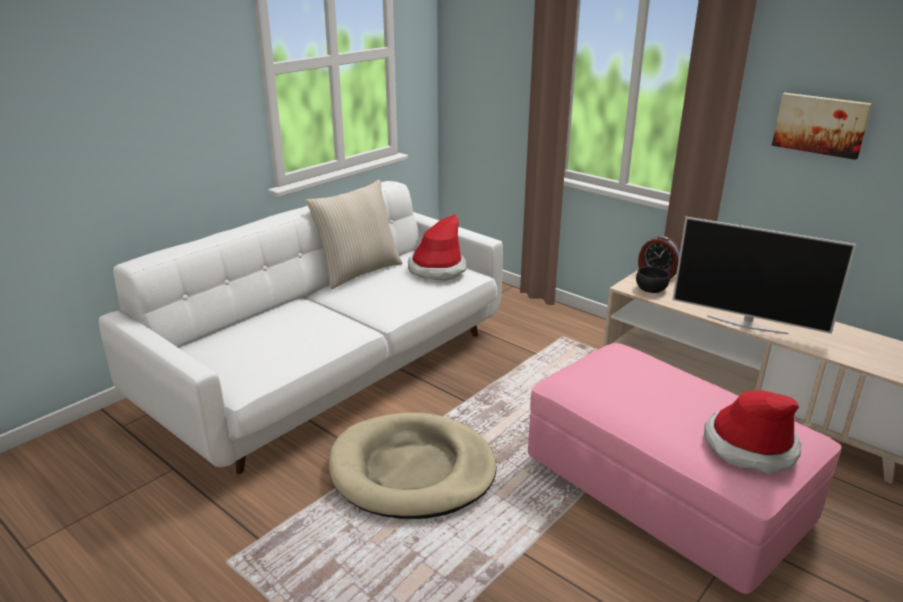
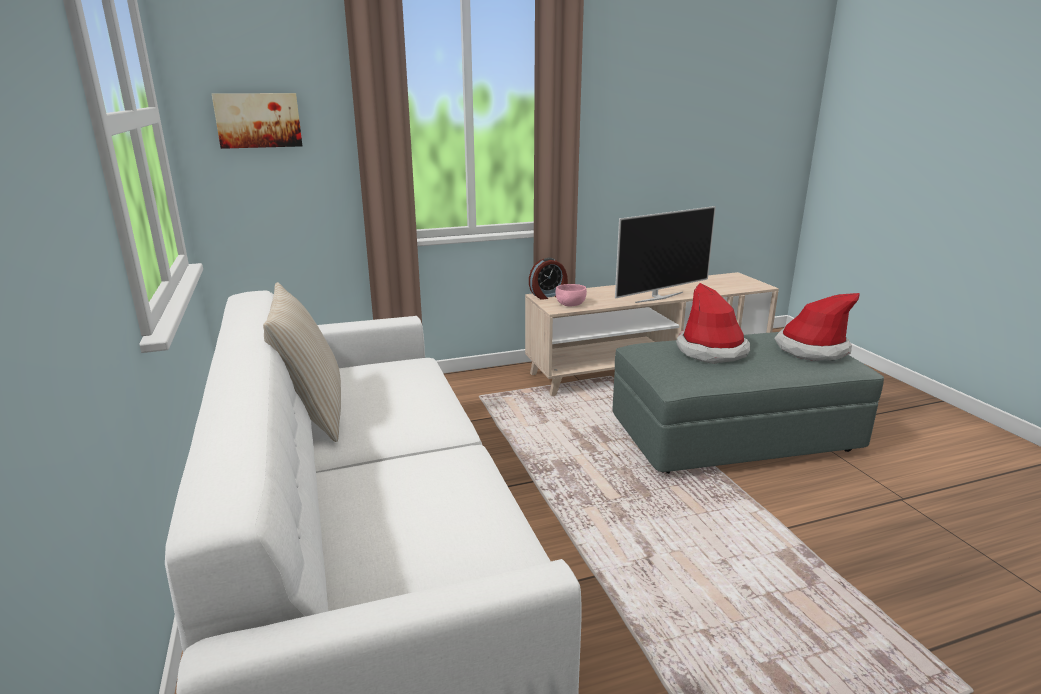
camera: 60 degrees left, 5 degrees down
(412, 470) = (628, 554): beige dog bed -> none
(437, 270) = (389, 370): hat -> hat (711, 351)
(651, 289) = (570, 304): black bowl -> pink bowl
(664, 491) = (732, 436): pink ottoman -> grey ottoman
(820, 124) = (629, 133): picture -> picture (258, 120)

